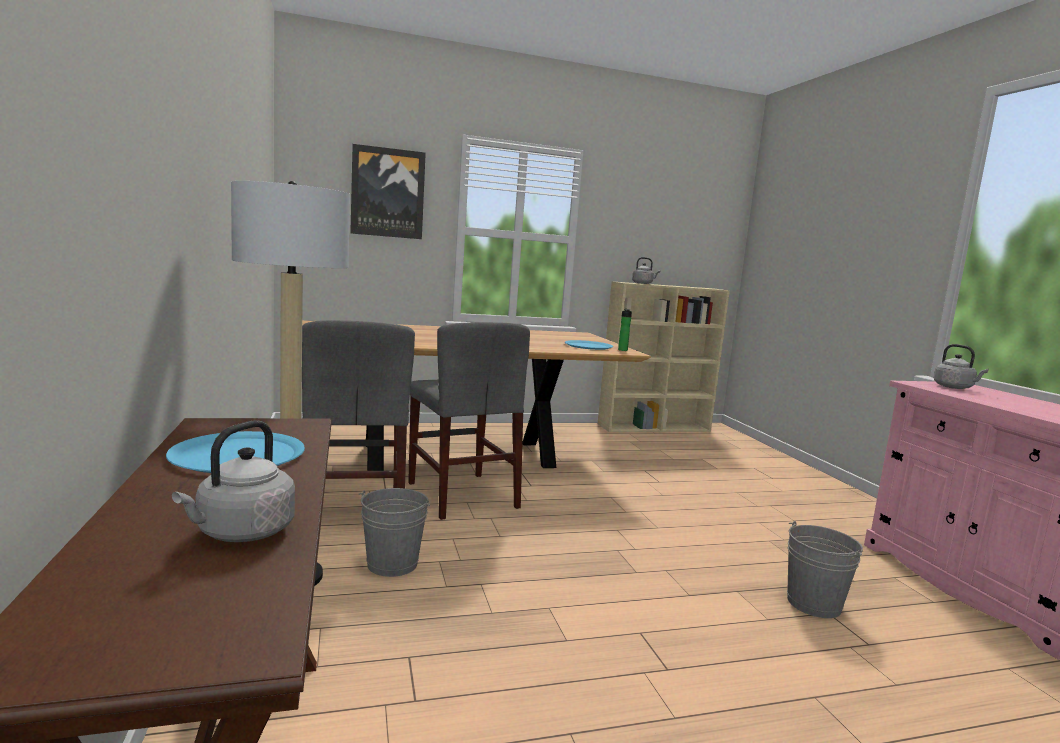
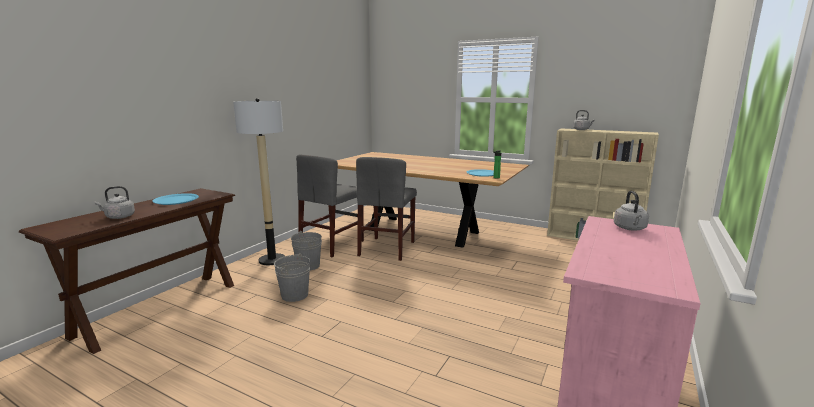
camera: 45 degrees right, 5 degrees up
(387, 193) = (419, 81): picture -> none
(813, 603) = (451, 349): grey bucket -> grey bucket (295, 295)

